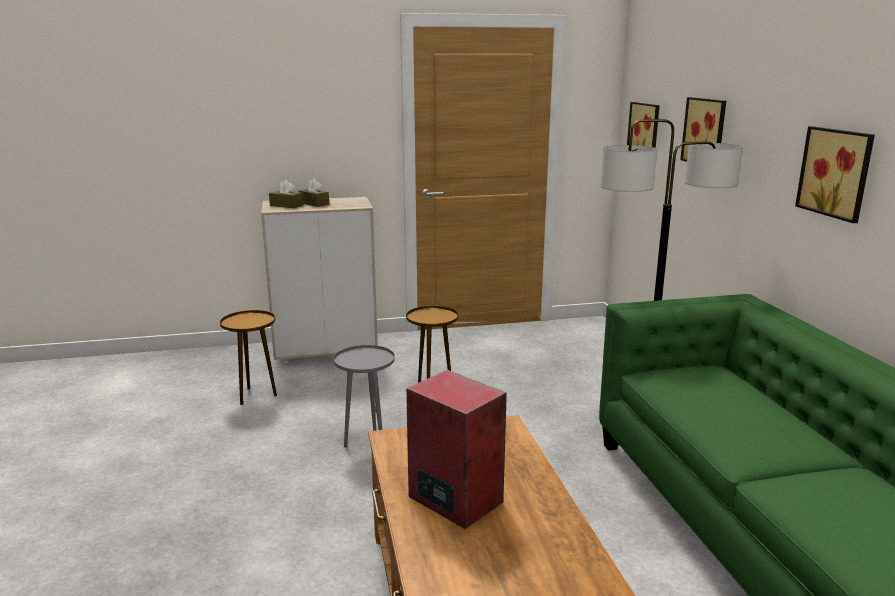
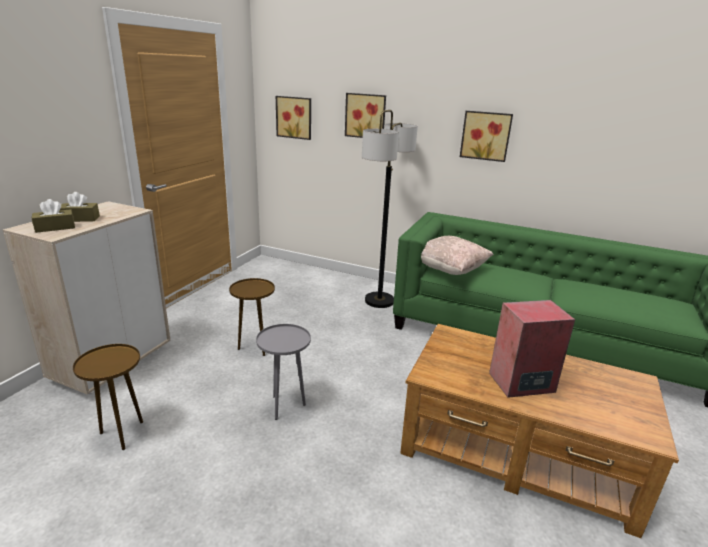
camera: 55 degrees left, 5 degrees up
(673, 378) = (448, 270): none -> beige pillow

